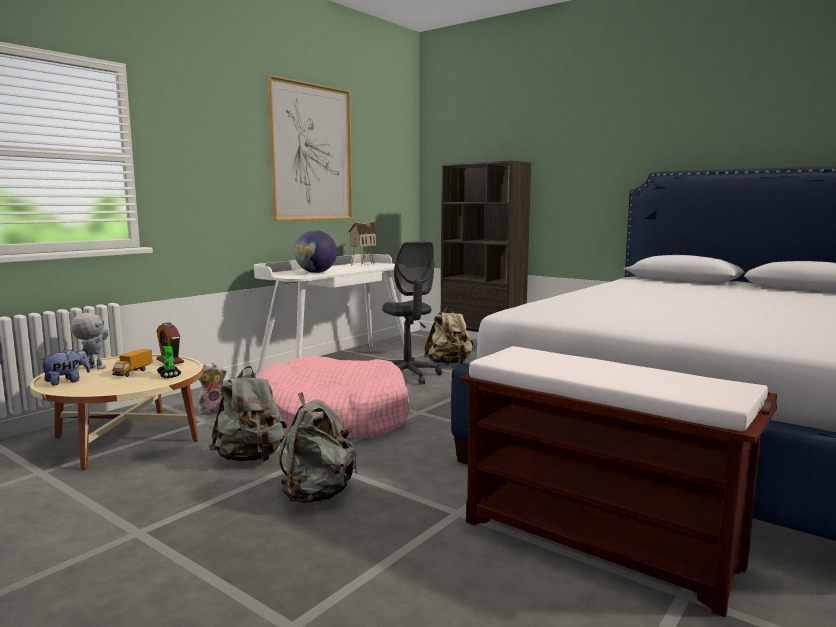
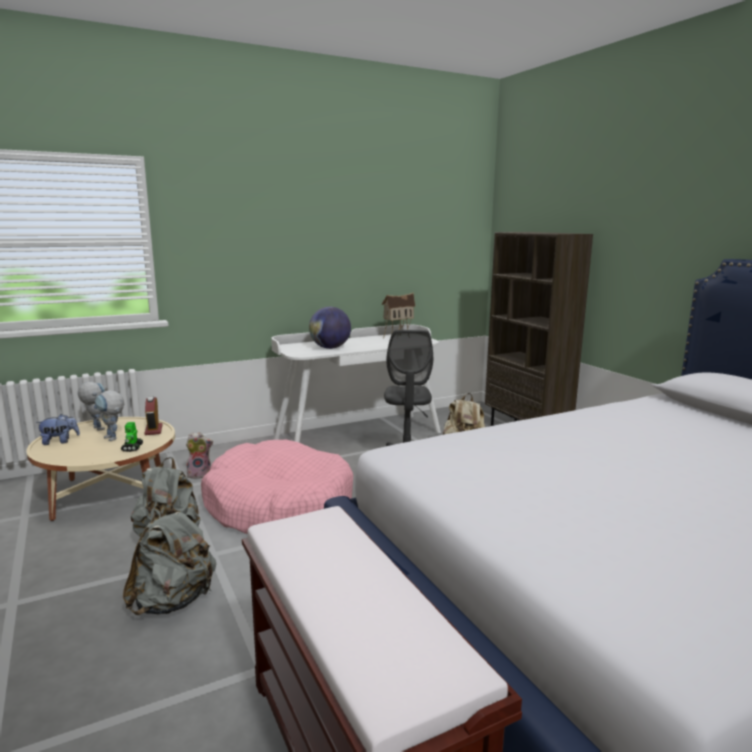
camera: 25 degrees right, 5 degrees up
(133, 372) = (113, 439): toy truck -> toy robot
(312, 153) = (349, 224): picture -> none

